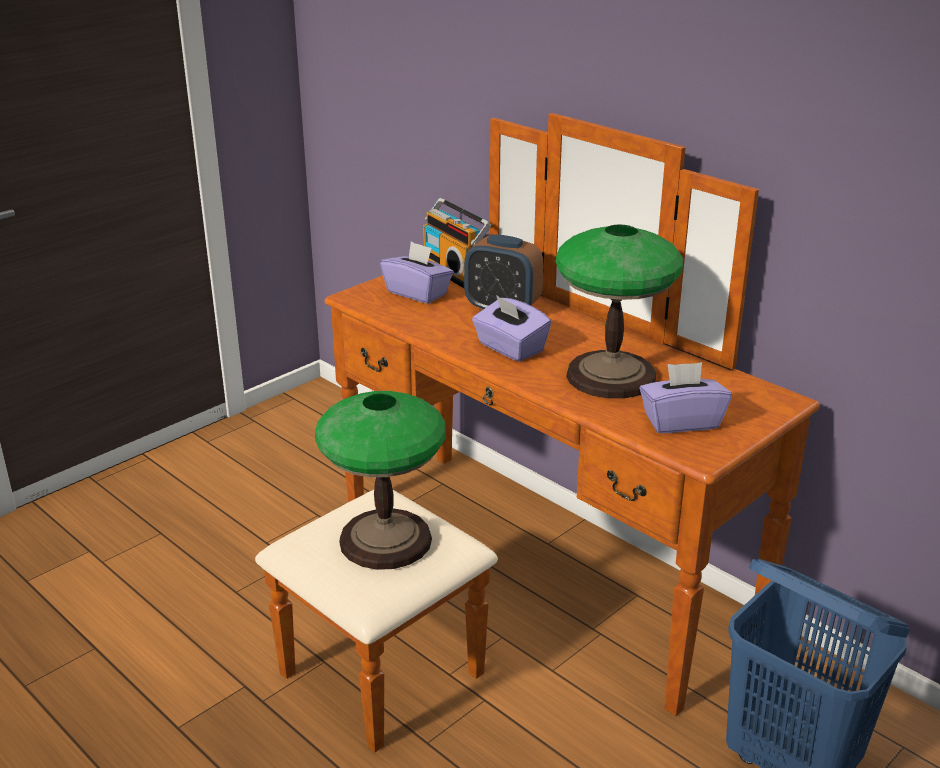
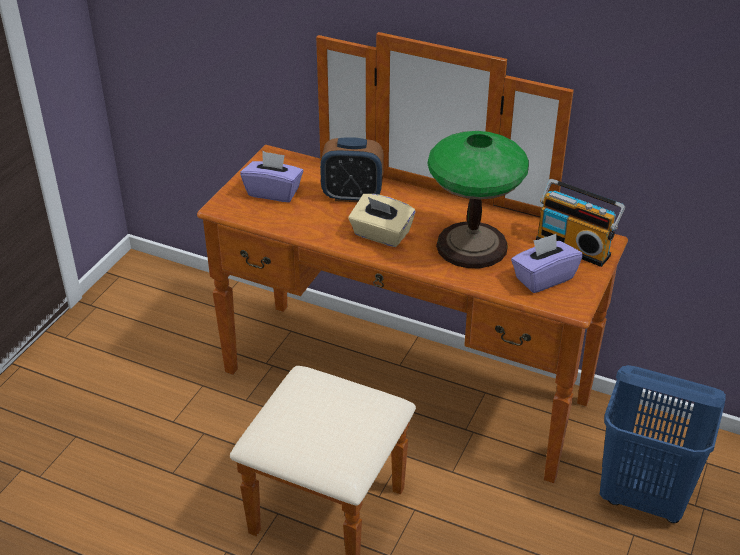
camera: 20 degrees left, 10 degrees up
(386, 540) = (333, 416): table lamp -> none
(454, 272) = (290, 163): radio -> radio (574, 247)
(510, 348) = (381, 235): purple tissue box -> beige tissue box

